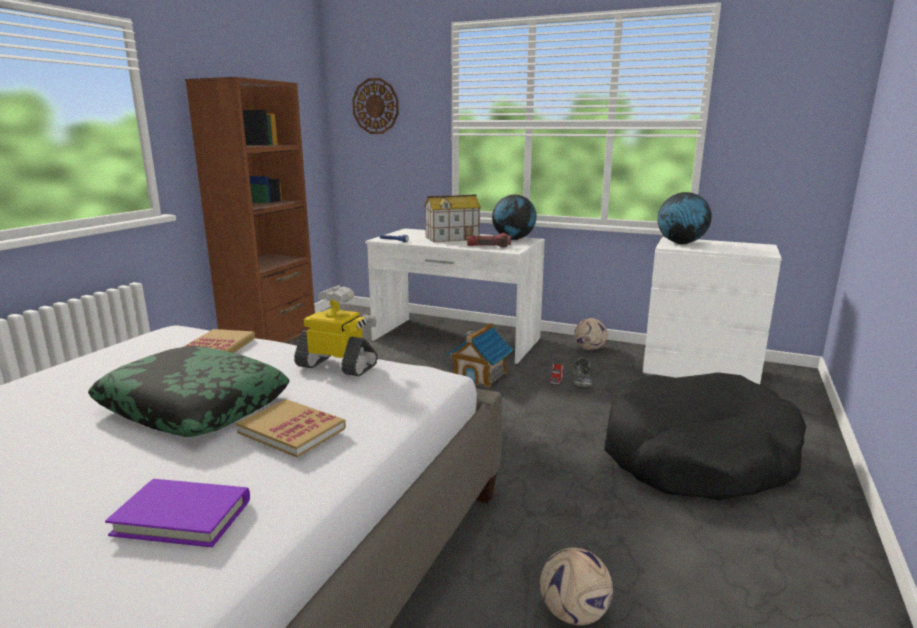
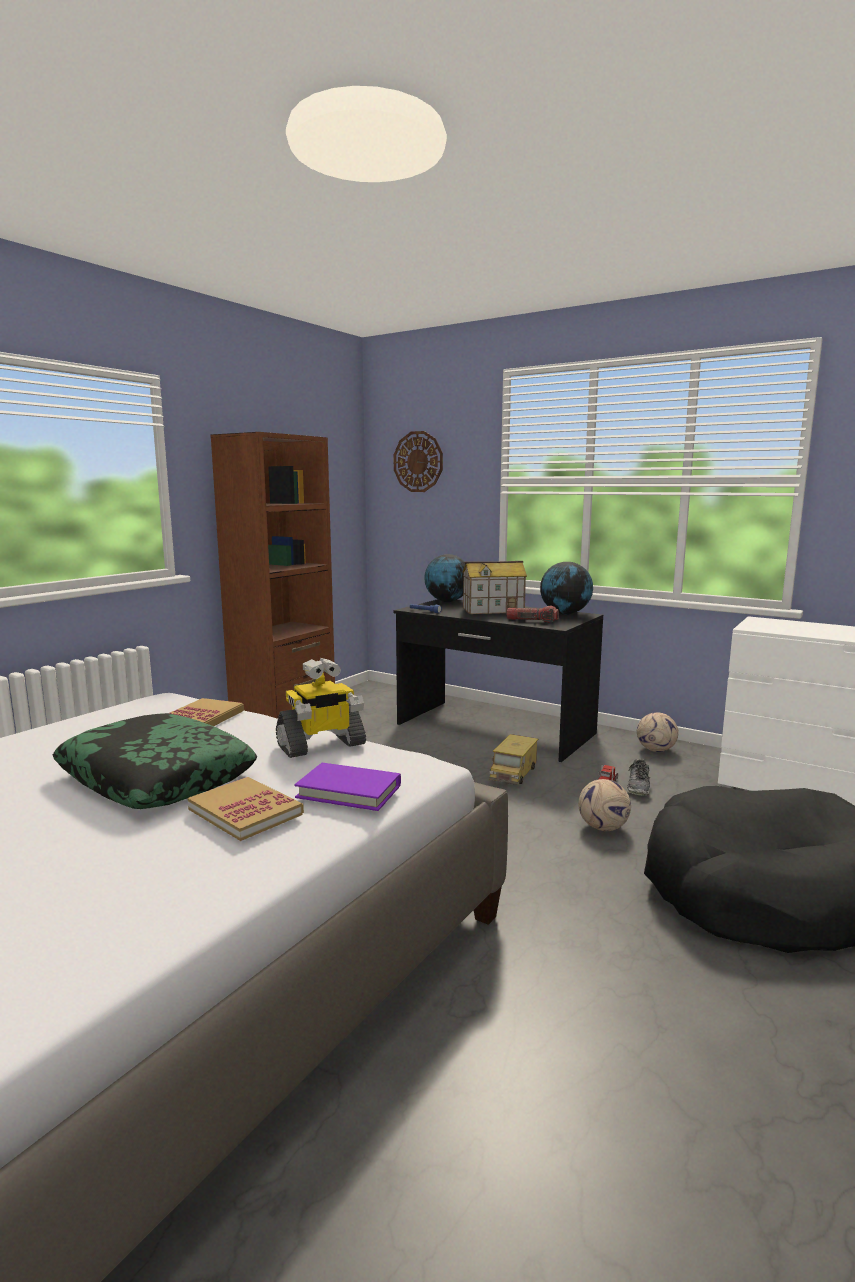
camera: 10 degrees right, 5 degrees down
(182, 517) = (103, 892): purple book -> purple book (349, 791)
(338, 365) = (321, 745): toy robot -> toy robot turned 120 degrees clockwise
(455, 339) = (494, 729): white desk -> black desk
(480, 375) = (514, 773): toy house -> toy truck
(574, 614) = (565, 1072): football -> football (603, 828)
(680, 243) = (768, 624): globe -> globe (447, 601)

